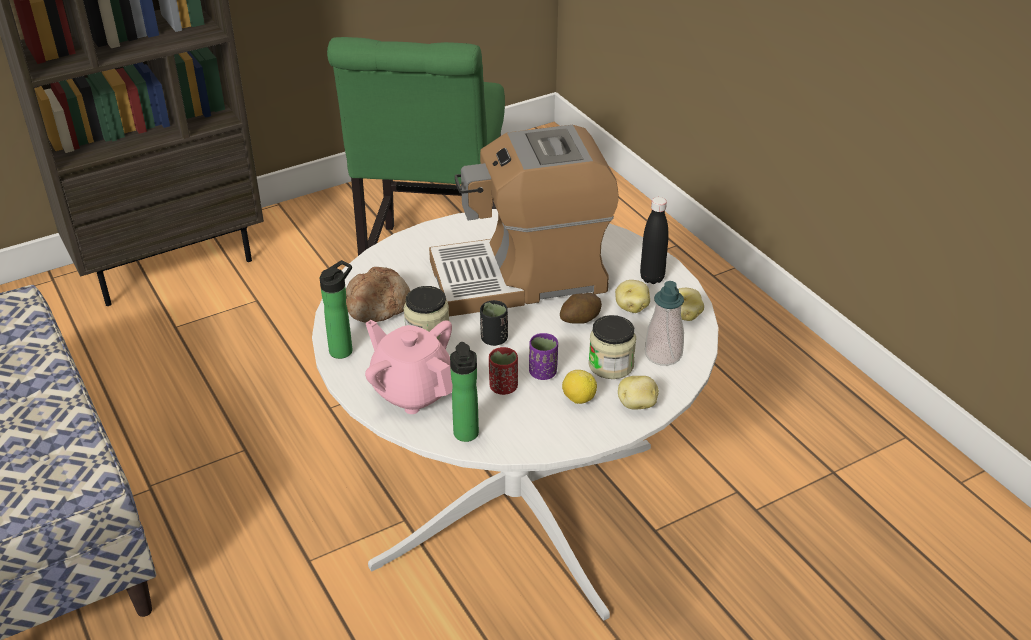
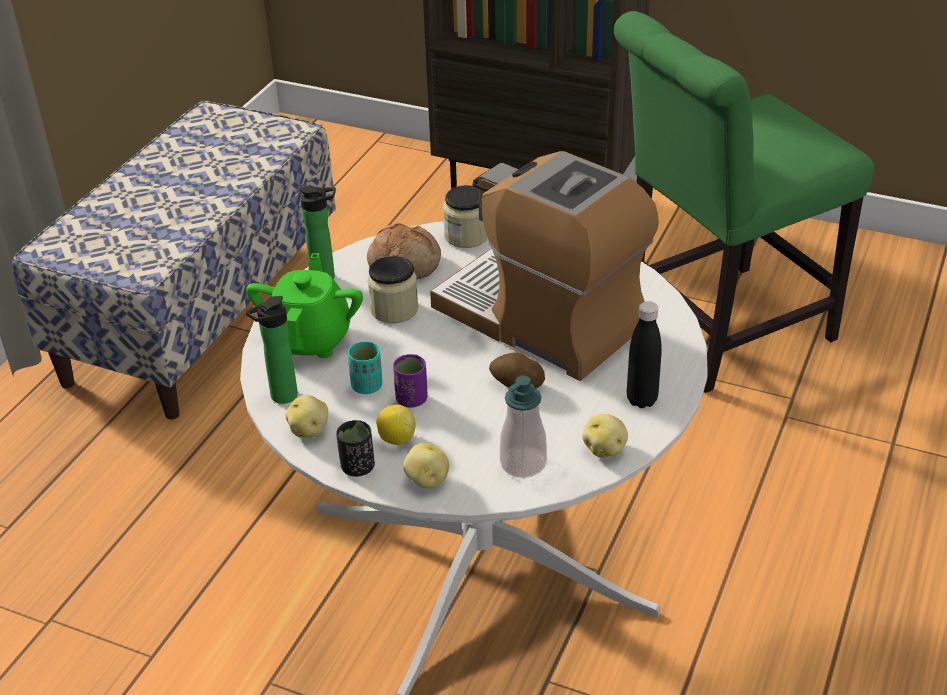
camera: 55 degrees right, 0 degrees up
(412, 391) = (310, 339): pink teapot -> green teapot
(494, 339) = (429, 348): black cup -> black cup (357, 467)
(503, 387) = (367, 386): red cup -> turquoise cup
(611, 365) = (469, 436): jar -> jar (466, 236)
(631, 307) = (576, 408): potato -> potato (309, 430)

